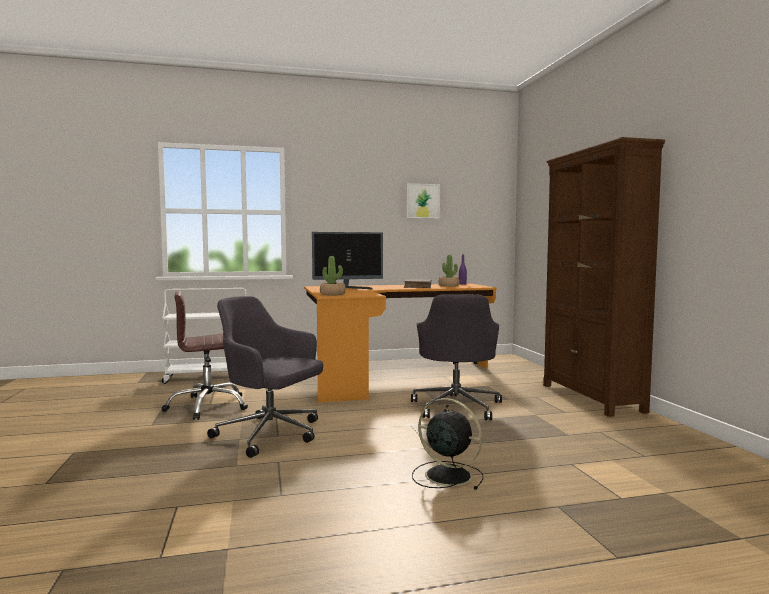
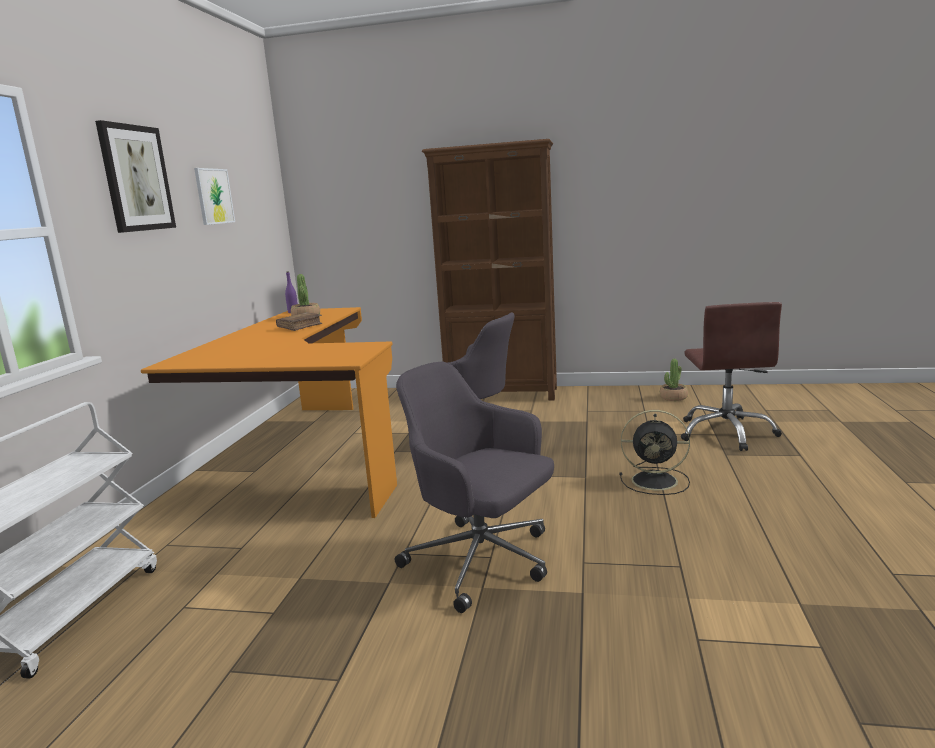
camera: 65 degrees left, 10 degrees up
(207, 406) = (289, 615): brown office chair -> brown office chair (726, 433)
(271, 434) = (482, 561): grey office chair -> grey office chair turned 75 degrees clockwise
(332, 294) = (333, 358): potted plant -> potted plant (673, 397)
(347, 289) = (255, 351): monitor -> none
(351, 189) = (136, 178): none -> picture
(446, 475) = (656, 481): black fan -> black fan turned 135 degrees counterclockwise

